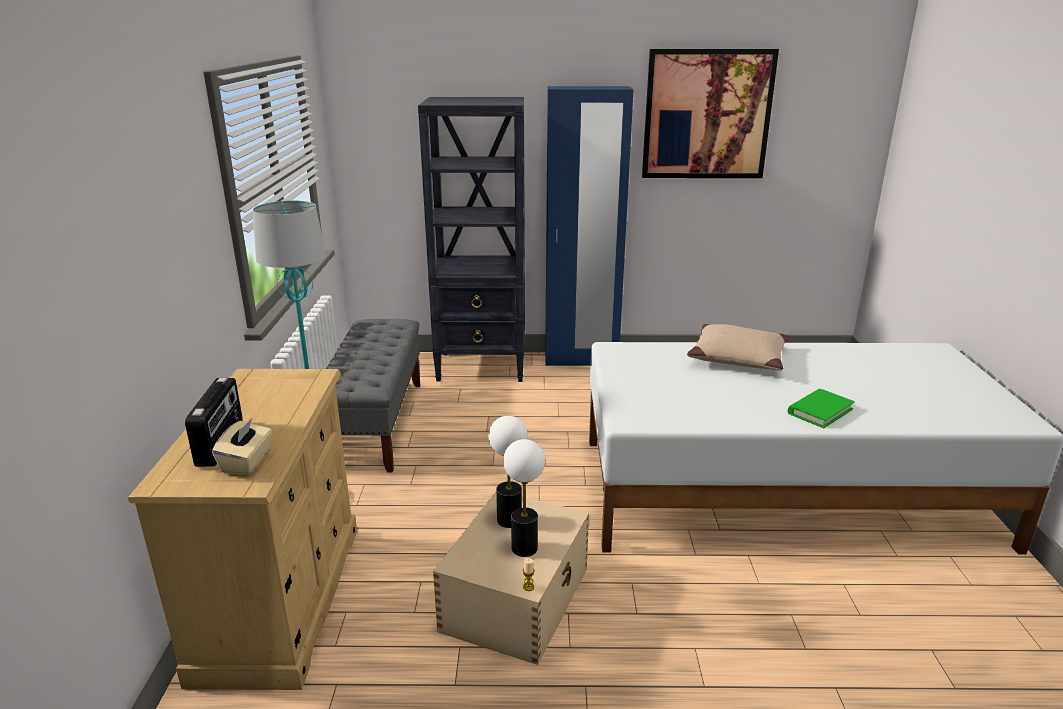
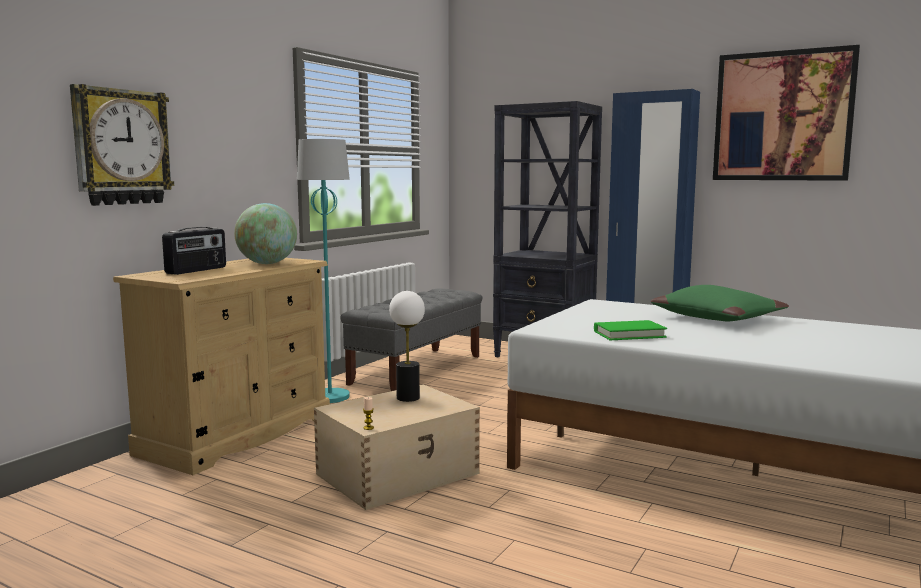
camera: 30 degrees right, 15 degrees down
(88, 312) = (121, 147): none -> wall clock
(247, 462) = (196, 275): beige tissue box -> none
(281, 397) = (267, 263): none -> globe
(524, 548) = (397, 411): table lamp -> none
(738, 358) = (718, 318): beige pillow -> green pillow
(820, 411) = (748, 348): green book -> green book (629, 334)

